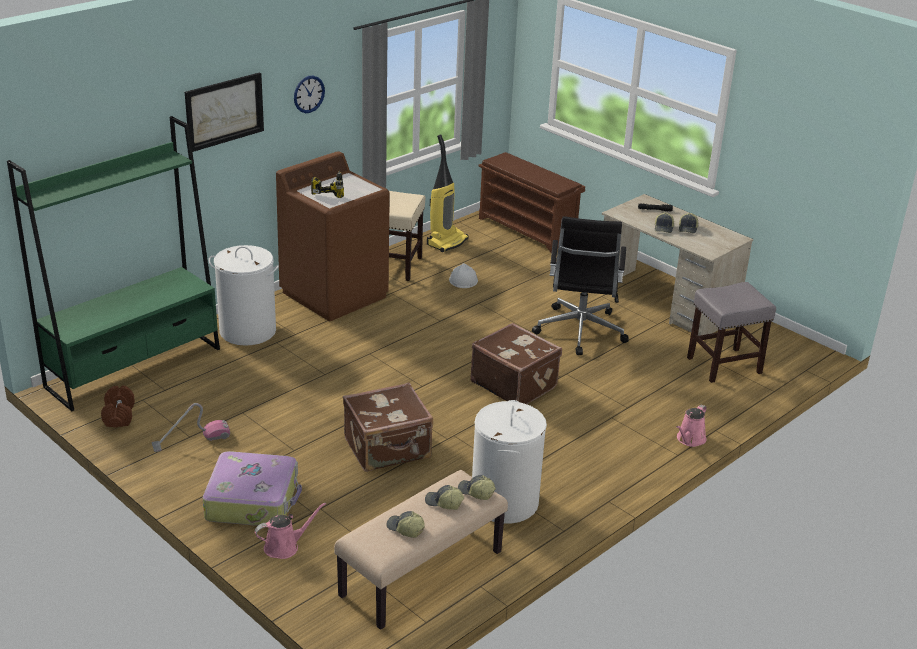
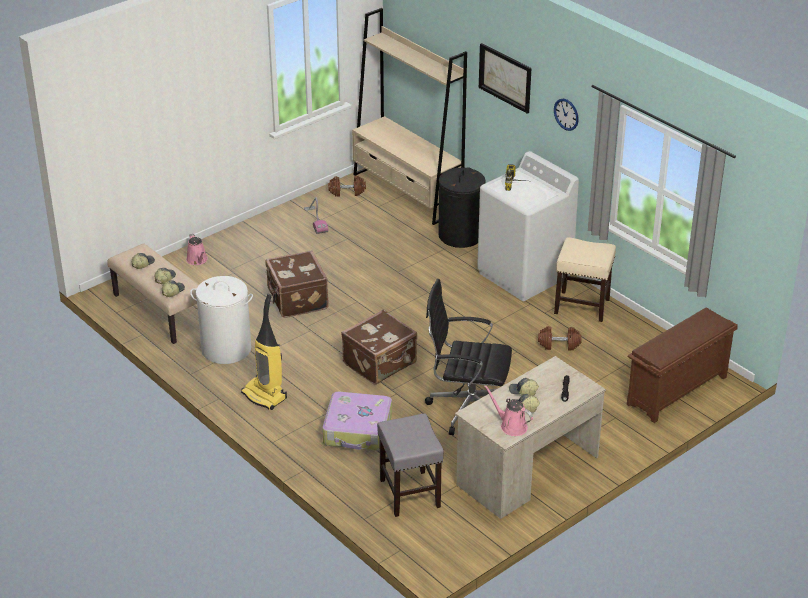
camera: 95 degrees right, 5 degrees up
(134, 367) = (407, 192): green bookcase -> beige bookcase
(247, 331) = (460, 235): white laundry basket -> black laundry basket
(253, 500) = (246, 247): suitcase -> suitcase (358, 430)
(335, 294) = (524, 274): brown washing machine -> white washing machine
(447, 242) = (638, 338): vacuum cleaner -> vacuum cleaner (265, 395)
(463, 280) = (559, 344): white hard hat -> brown dumbbell
(689, 440) = (292, 452): pink watering can -> pink watering can (511, 426)

